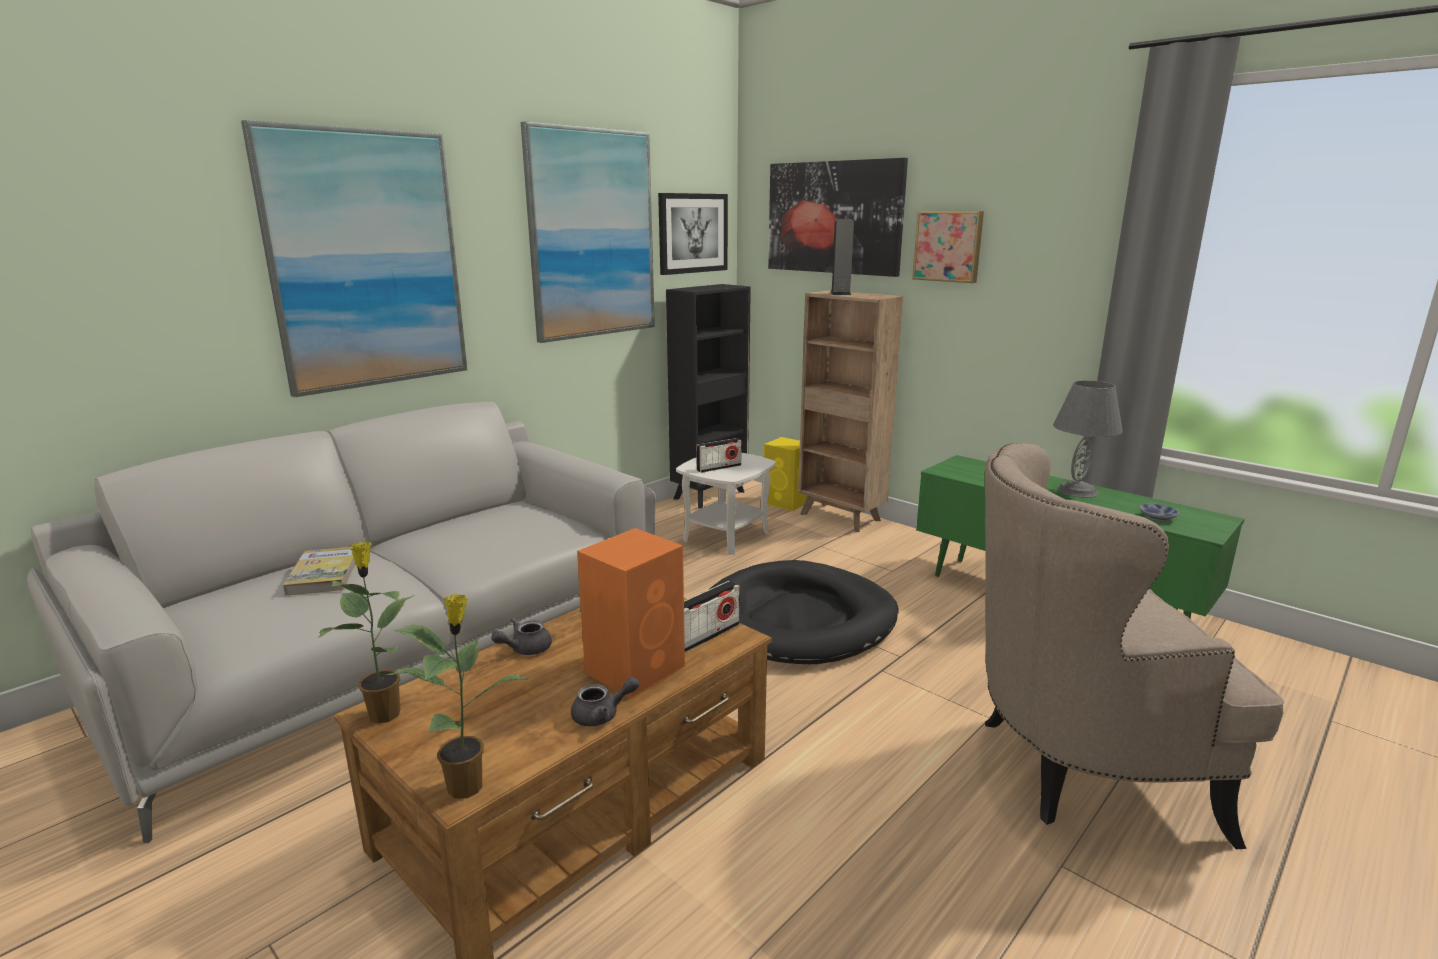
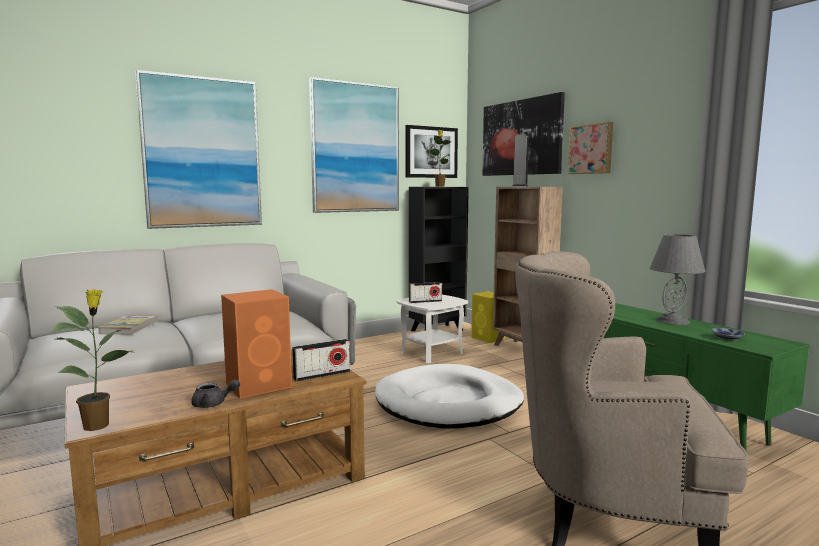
camera: 15 degrees right, 10 degrees down
(385, 713) = (92, 388): potted plant -> potted plant (440, 186)
(525, 649) = (203, 370): grey teapot -> none
(799, 619) = (449, 403): black dog bed -> white dog bed

